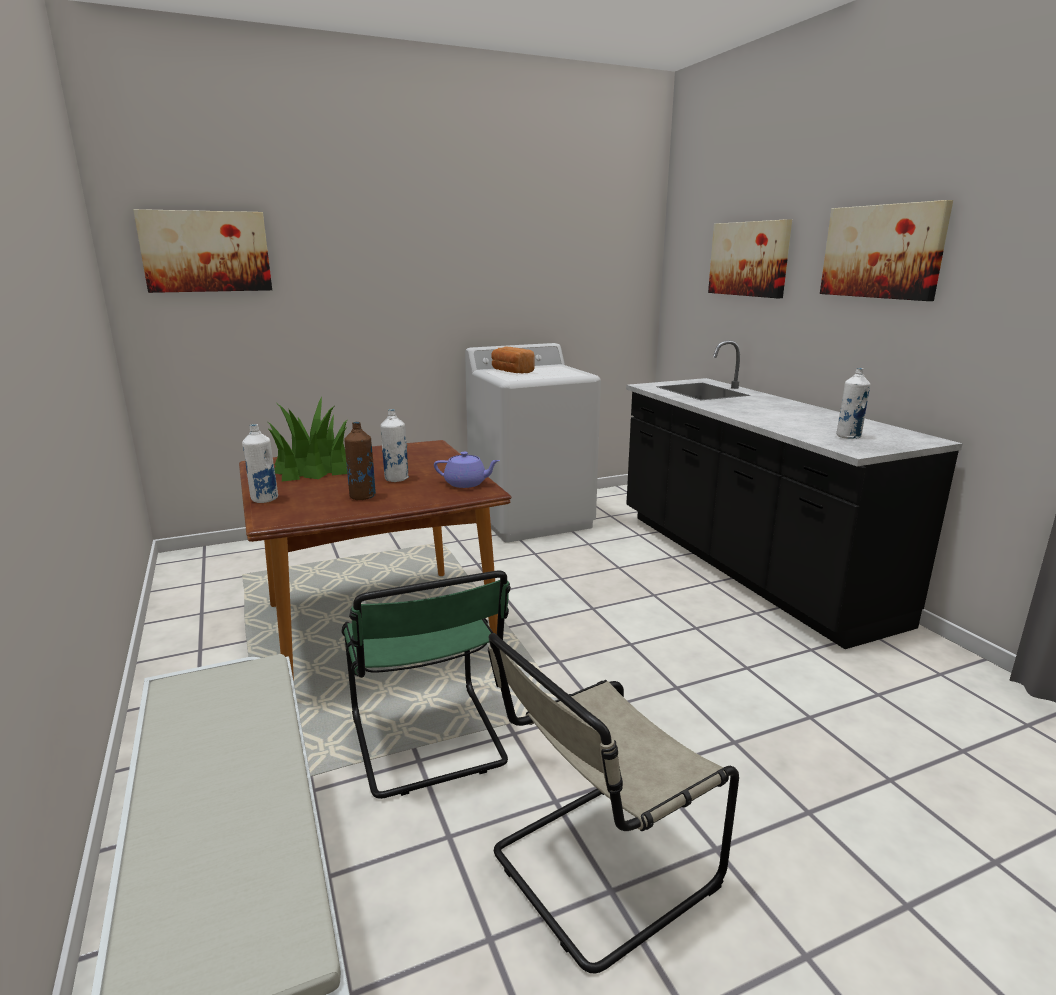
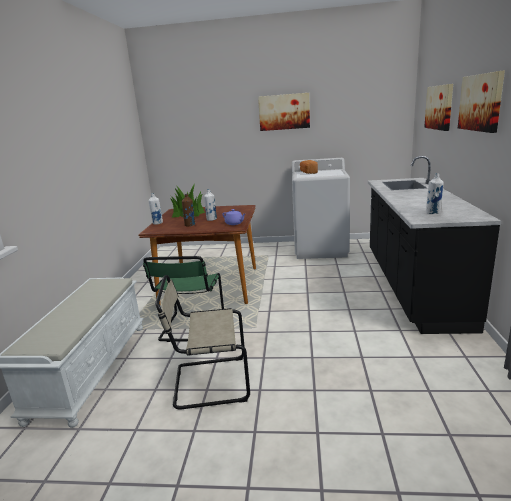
camera: 30 degrees right, 0 degrees up
(206, 251) = (178, 121): picture -> picture (284, 112)

